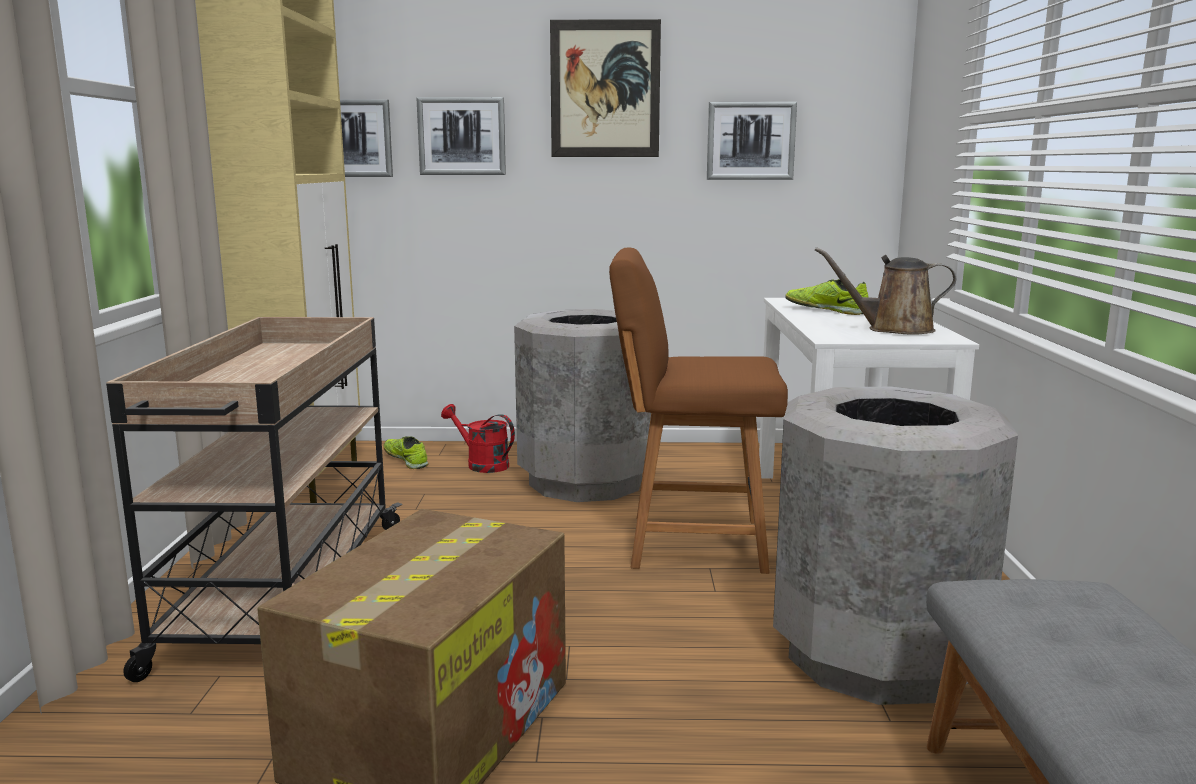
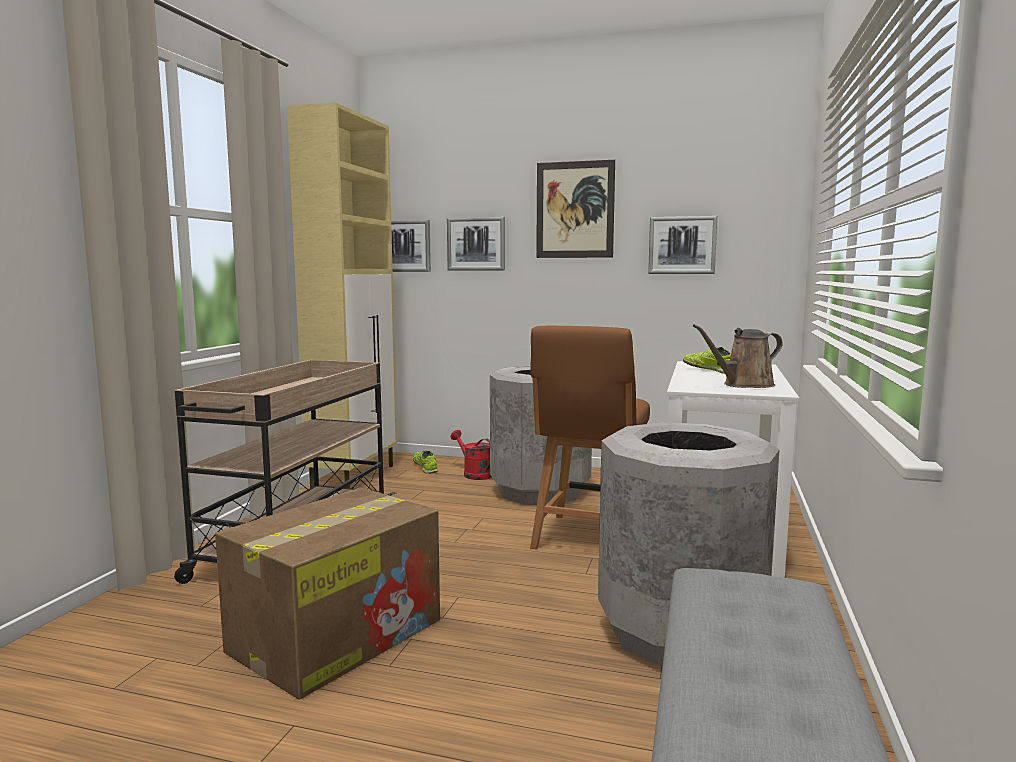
camera: 15 degrees right, 5 degrees down
(690, 543) = (589, 539): brown chair -> brown chair turned 90 degrees counterclockwise
(893, 329) = (744, 385): brown watering can -> brown watering can turned 45 degrees counterclockwise

